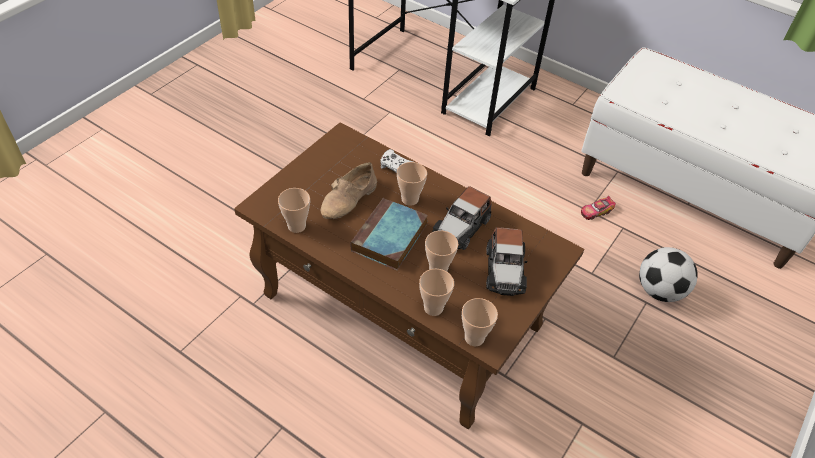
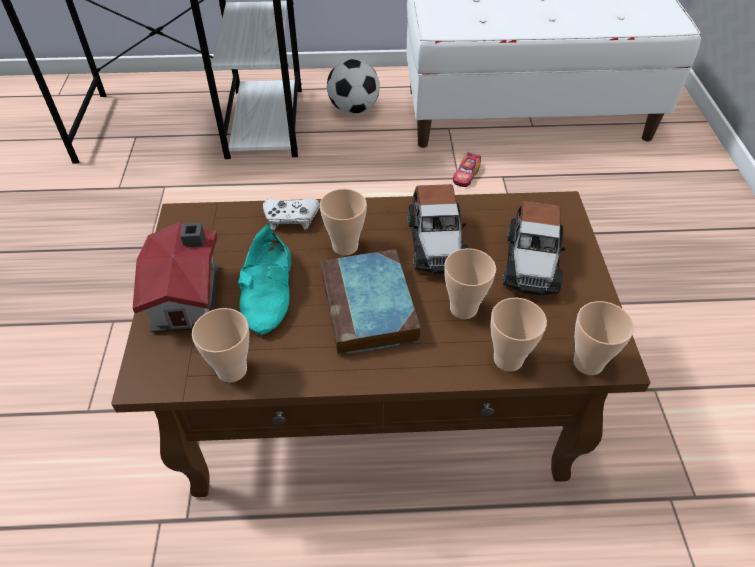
camera: 35 degrees left, 0 degrees up
(310, 179) = (190, 296): none -> toy house
(350, 199) = (271, 290): beige shoe -> turquoise shoe
(505, 270) = (531, 262): toy car -> toy car turned 45 degrees clockwise
(659, 290) = (587, 215): football -> football (353, 109)

